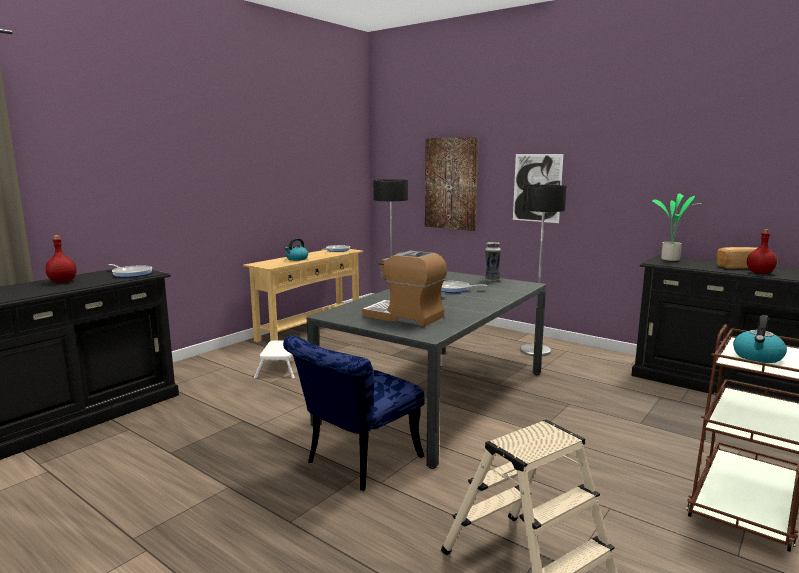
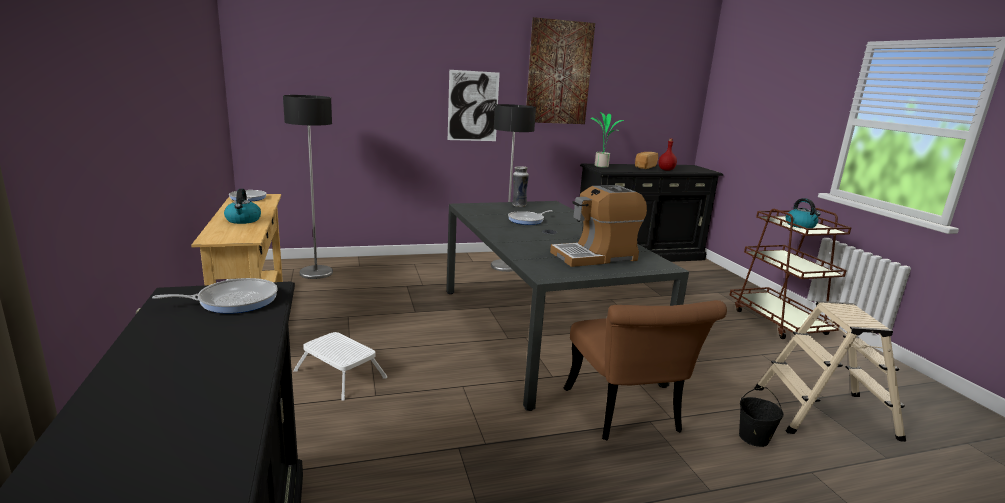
camera: 55 degrees left, 5 degrees up
(63, 281) = (169, 359): red bottle -> none
(356, 463) = (626, 416): blue chair -> brown chair
(402, 530) = (753, 438): none -> black bucket
(451, 183) = (367, 100): picture -> picture (559, 73)

